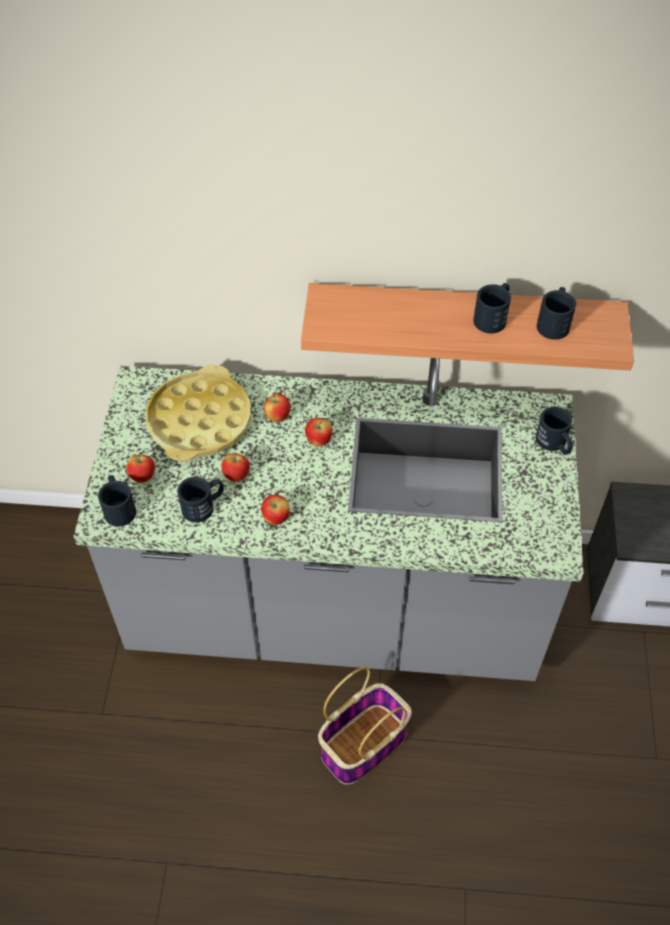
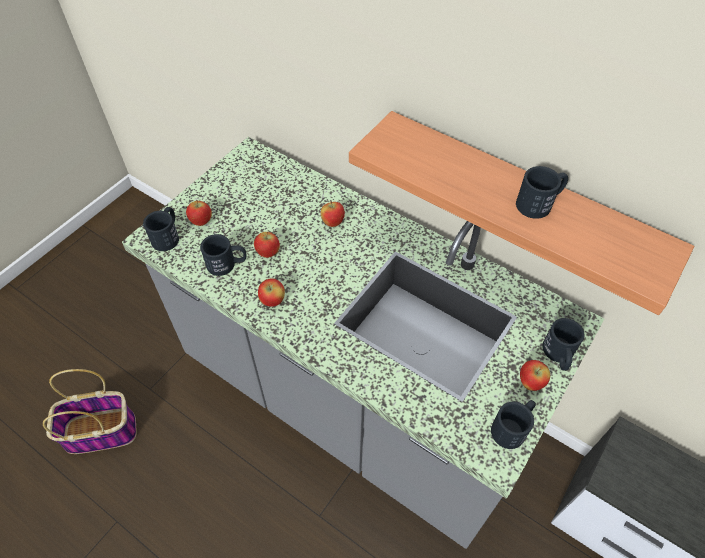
camera: 30 degrees right, 0 degrees up
(199, 421) = (273, 199): yellow tray -> none
(318, 441) = (351, 255): apple -> apple (530, 382)
(364, 743) = (307, 516): basket -> basket (102, 431)
(554, 322) = (600, 232): black mug -> black mug (513, 427)

